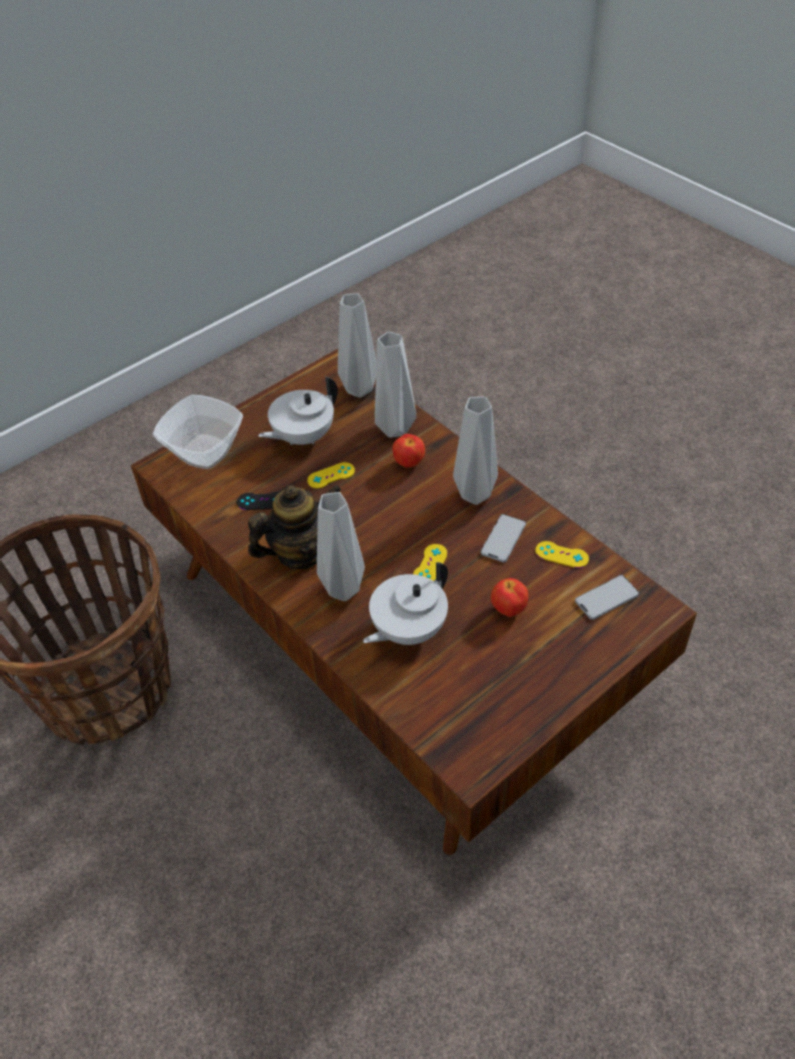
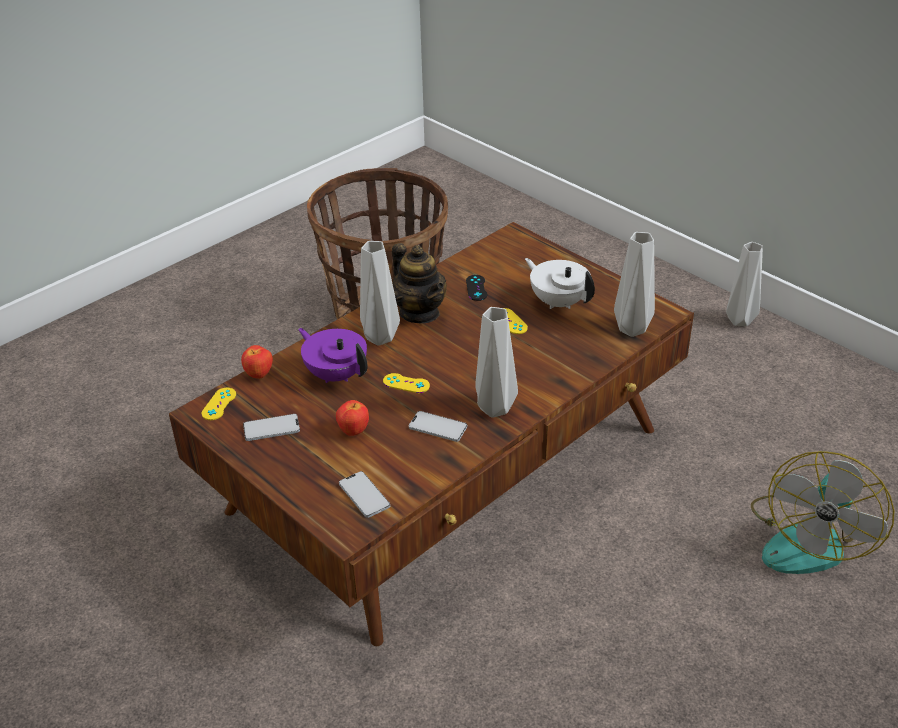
camera: 85 degrees right, 10 degrees down
(205, 453) = (530, 254): bowl -> none
(395, 430) = (576, 355): grey vase -> grey vase (738, 321)
(408, 629) = (336, 374): white teapot -> purple teapot
(409, 463) = (532, 365): apple -> apple (259, 375)
(500, 392) = (809, 538): none -> fan
(503, 688) = (271, 428): none -> phone
(561, 555) = (418, 466): yellow game controller -> yellow game controller (219, 404)

